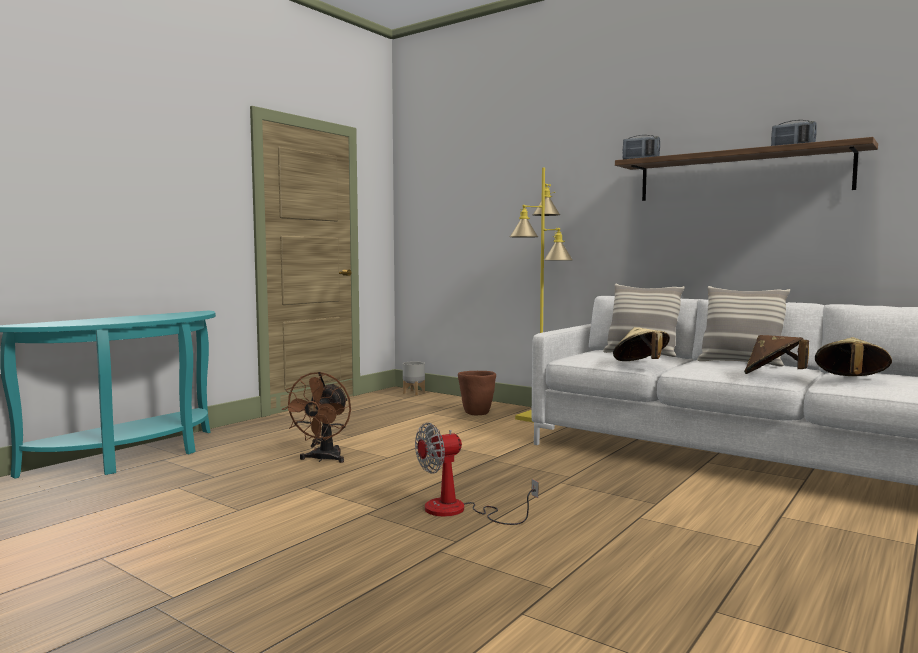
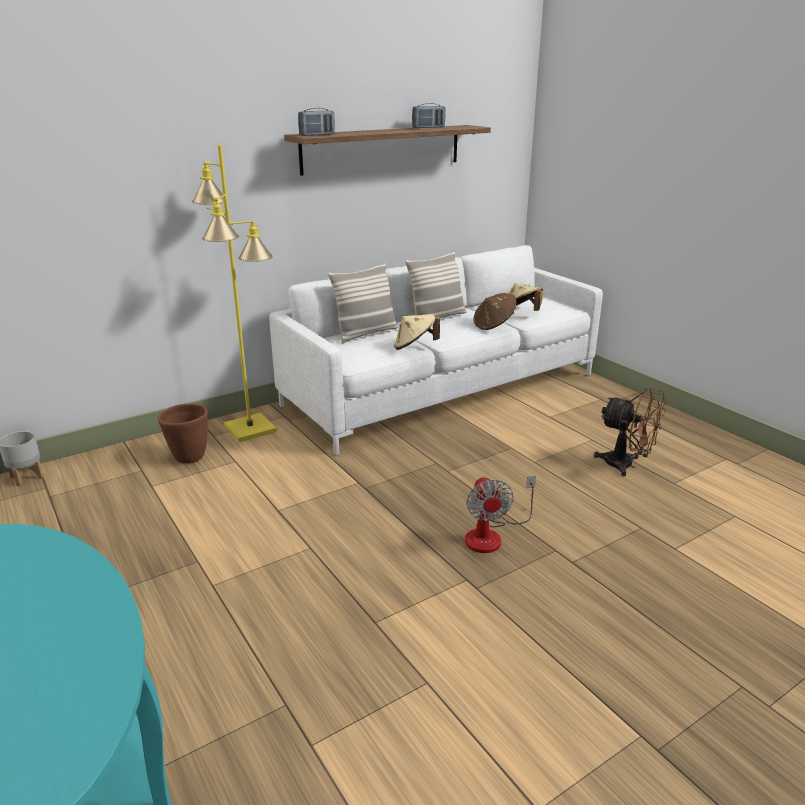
camera: 70 degrees left, 20 degrees up
(323, 459) = (281, 597): brown fan -> brown fan (626, 465)

